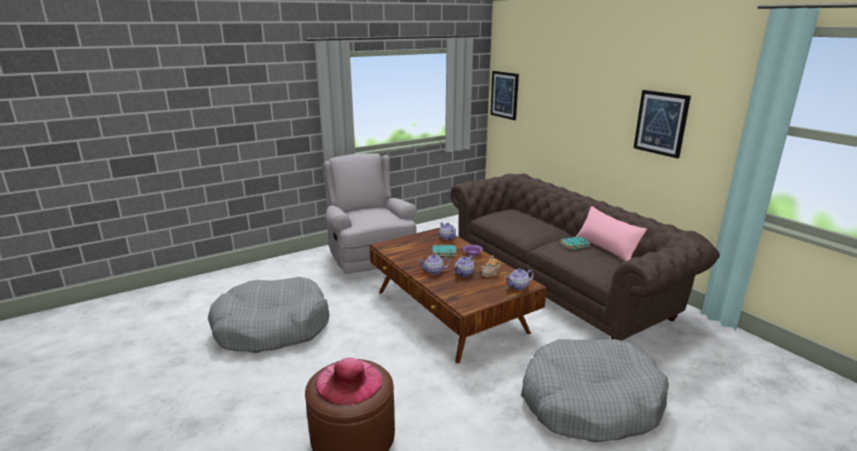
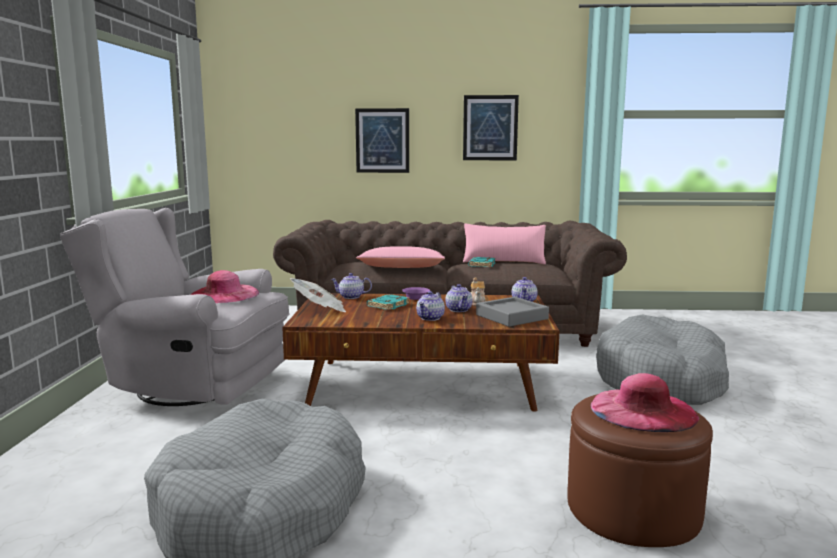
camera: 55 degrees left, 10 degrees down
(374, 214) = (224, 294): none -> pink hat
(409, 240) = (320, 310): none -> newspaper
(472, 293) = (511, 317): none -> grey tray
(504, 95) = (240, 128): picture -> picture (382, 140)
(519, 227) = (401, 268): none -> pink pillow

